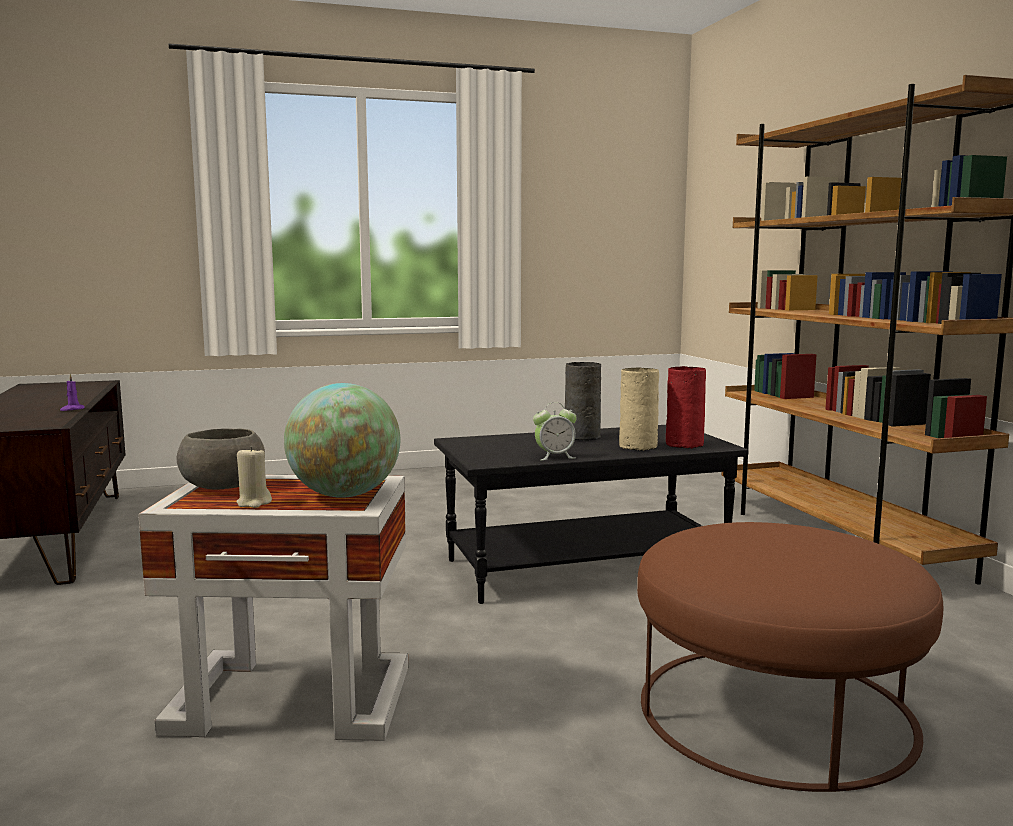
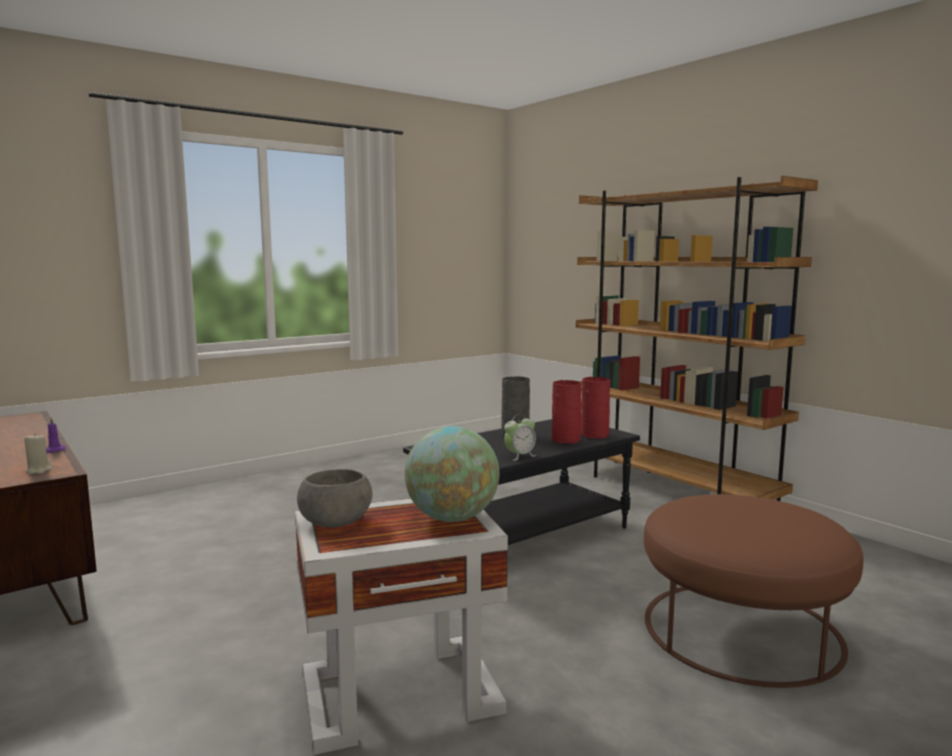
camera: 20 degrees left, 0 degrees up
(254, 503) = (390, 536): beige candle -> beige candle (38, 470)
(639, 446) = (566, 440): beige vase -> red vase

